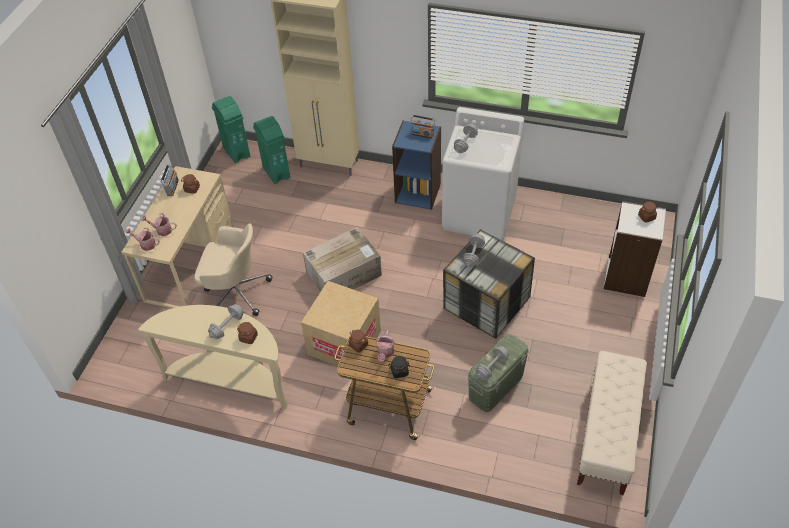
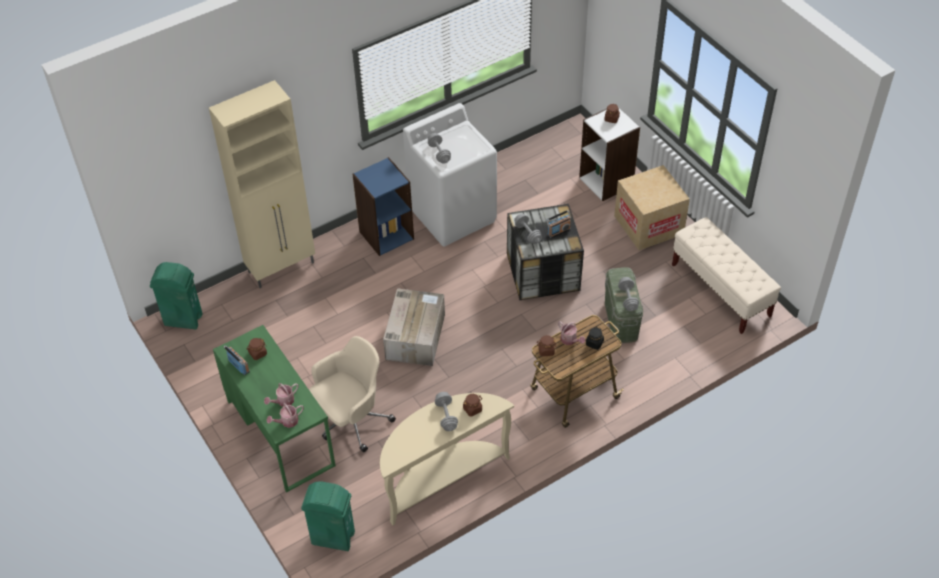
camera: 50 degrees left, 0 degrees up
(190, 263) = (280, 432): beige desk -> green desk
(276, 172) = (245, 308): green trash can -> green trash can (332, 537)
(344, 343) = (485, 381): cardboard box -> cardboard box (648, 225)
(422, 134) = (383, 173): radio -> radio (558, 231)

